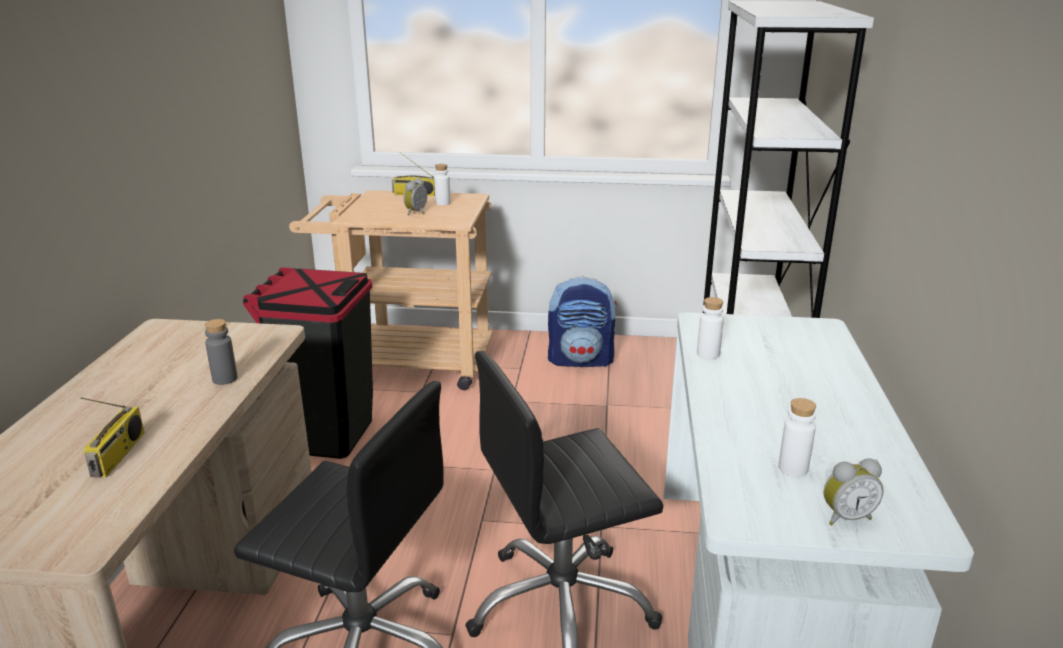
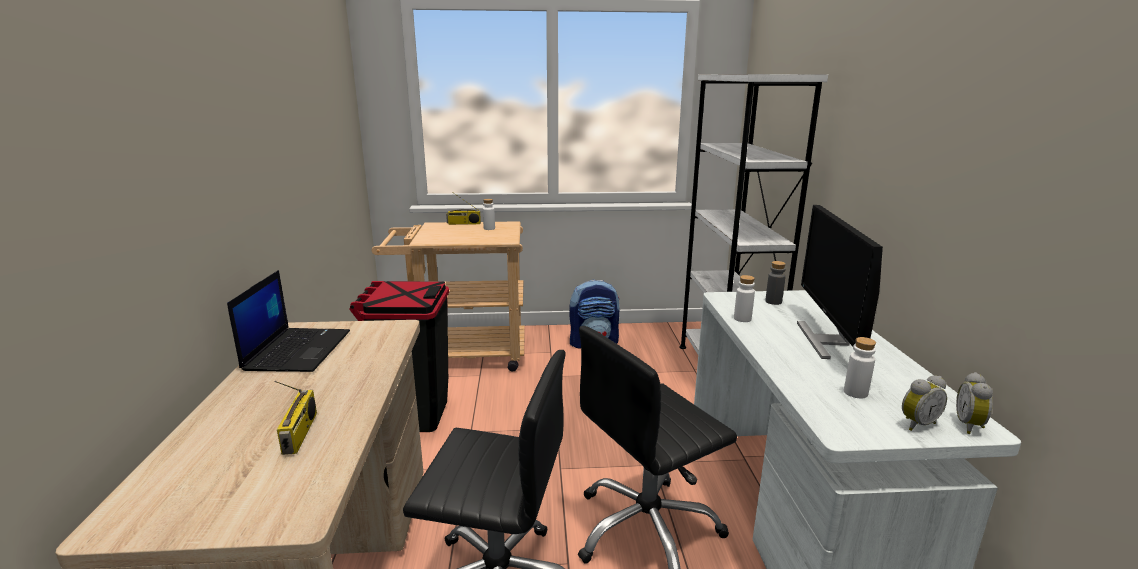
camera: 10 degrees left, 5 degrees down
(153, 354) = (297, 350): none -> laptop
(225, 379) = (370, 364): grey bottle -> grey bottle (773, 301)
(417, 213) = (473, 235): alarm clock -> alarm clock (970, 426)
(803, 393) = (826, 340): none -> monitor

